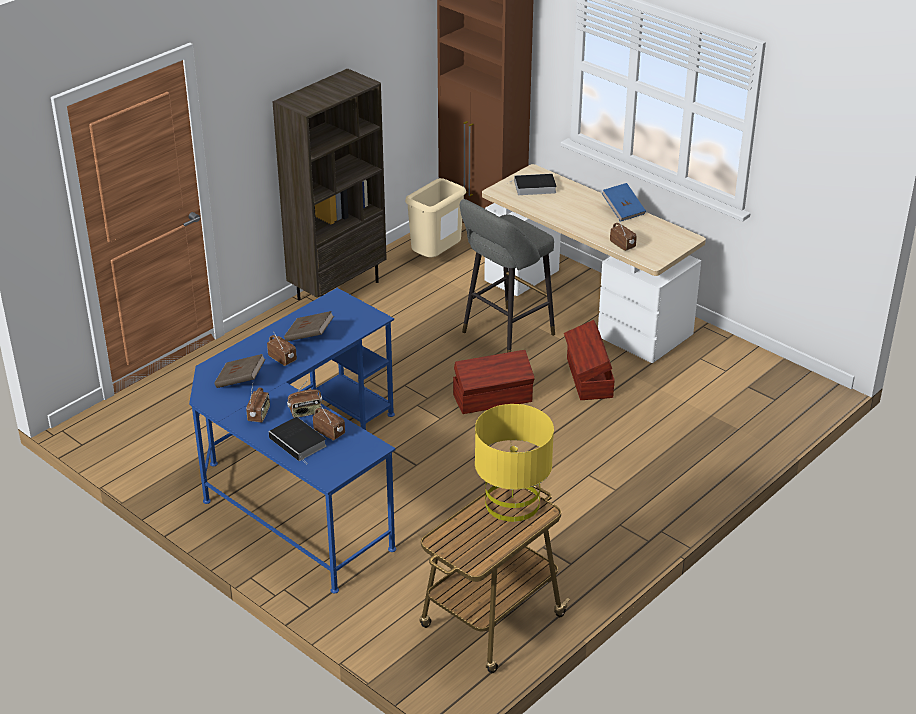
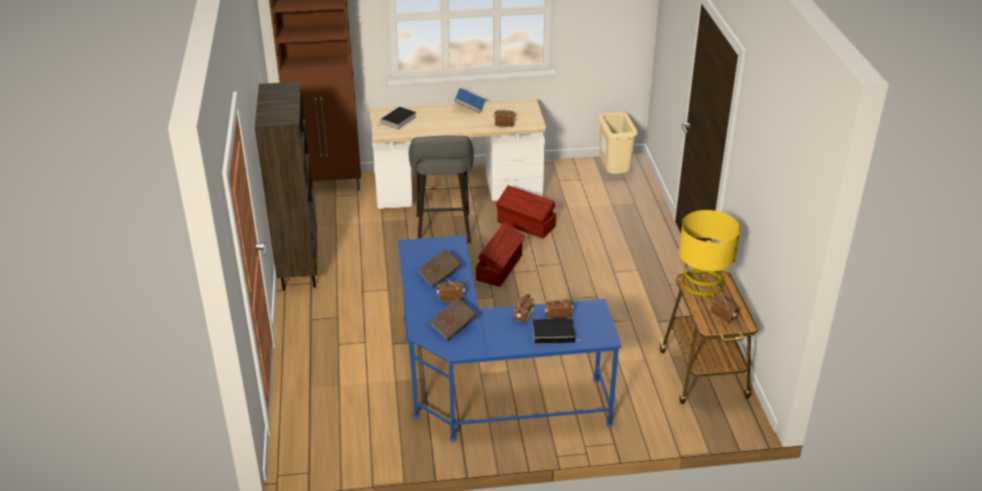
camera: 50 degrees left, 0 degrees up
(259, 415) = (502, 336): radio -> radio (723, 316)
(436, 258) = (325, 214): beige trash can -> beige trash can (614, 174)

